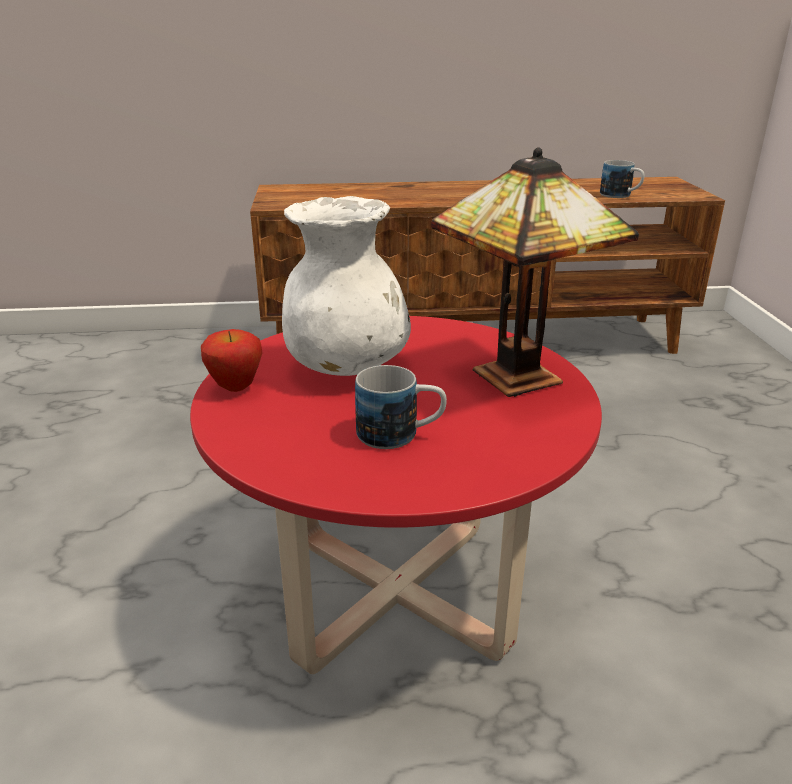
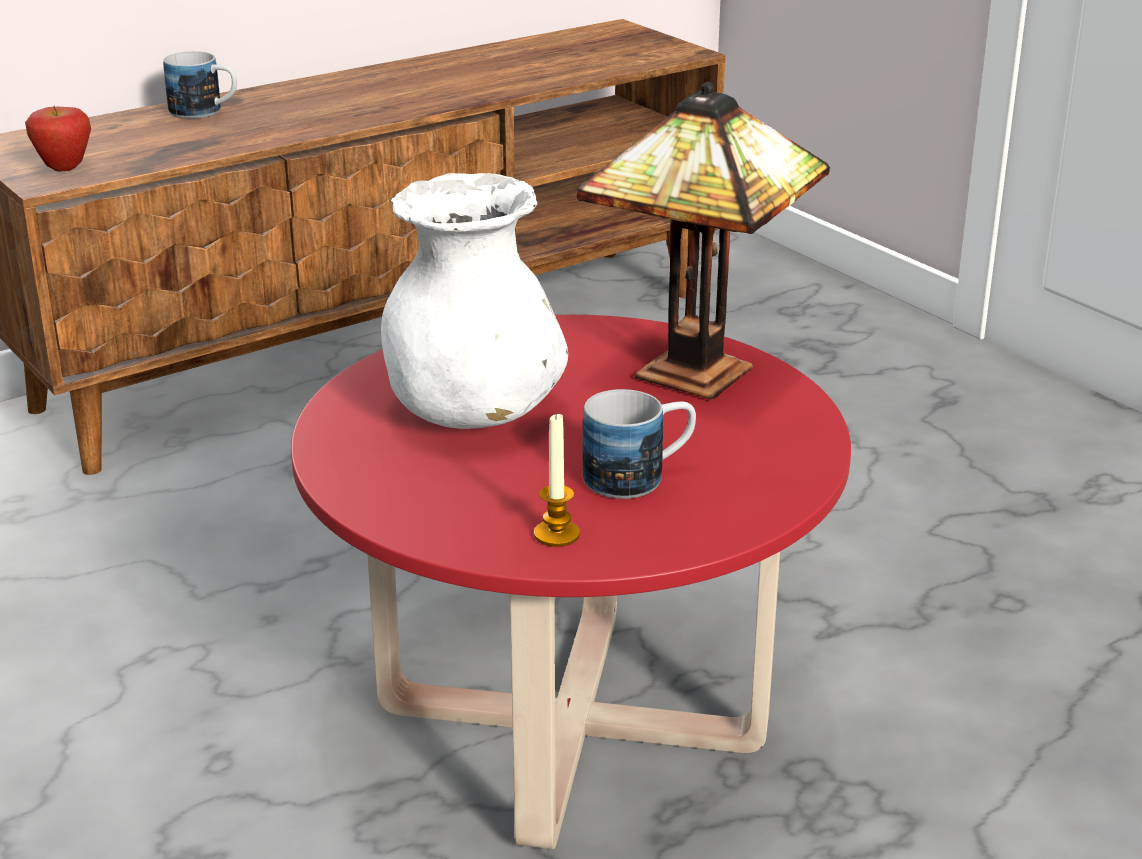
camera: 30 degrees left, 0 degrees up
(236, 388) = (364, 480): apple -> apple (64, 169)
(299, 458) = (557, 534): none -> candle
(621, 196) = (582, 69): mug -> mug (206, 112)

